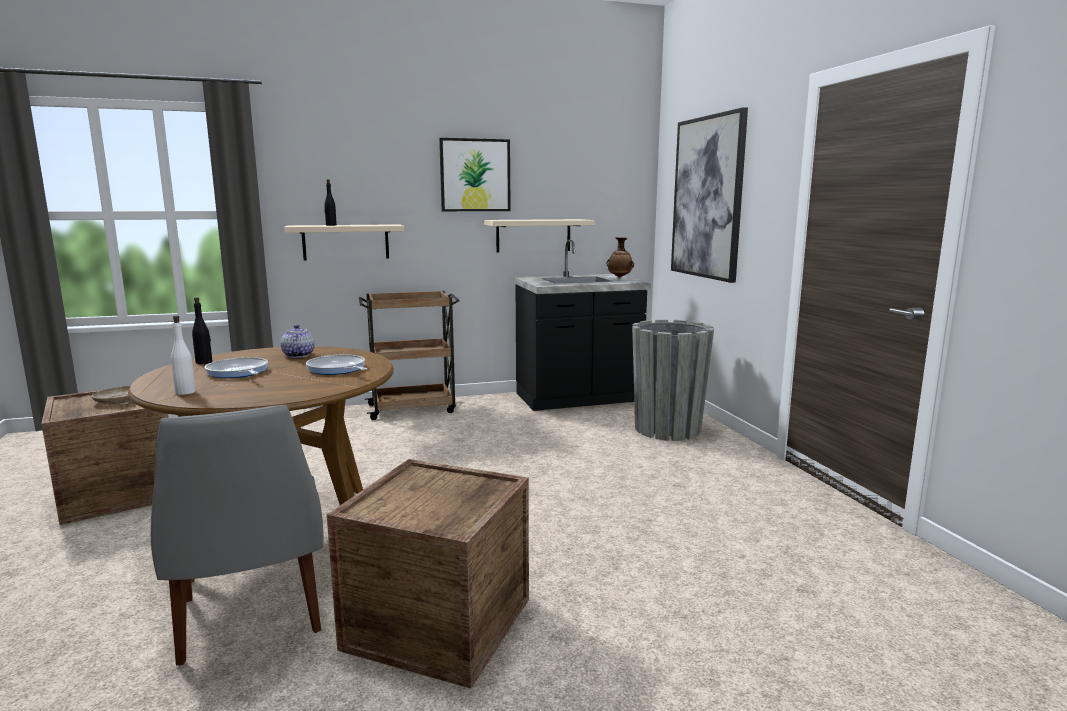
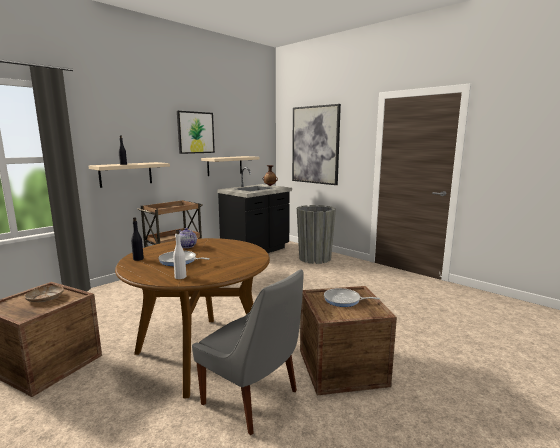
camera: 30 degrees left, 0 degrees up
(337, 369) = (232, 250): frying pan -> frying pan (344, 300)

